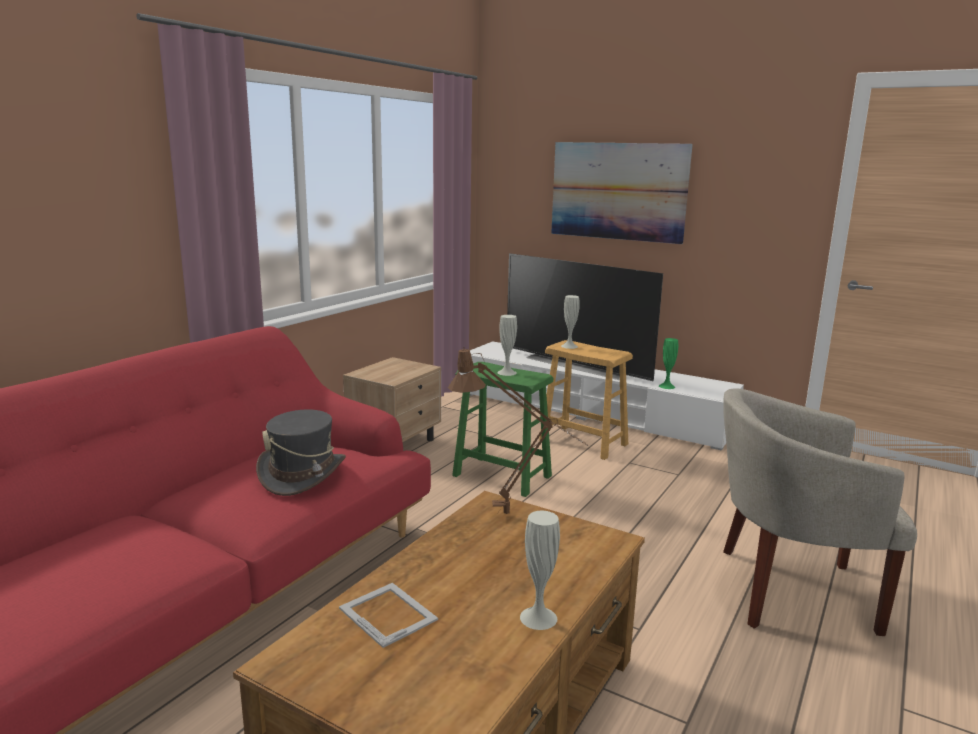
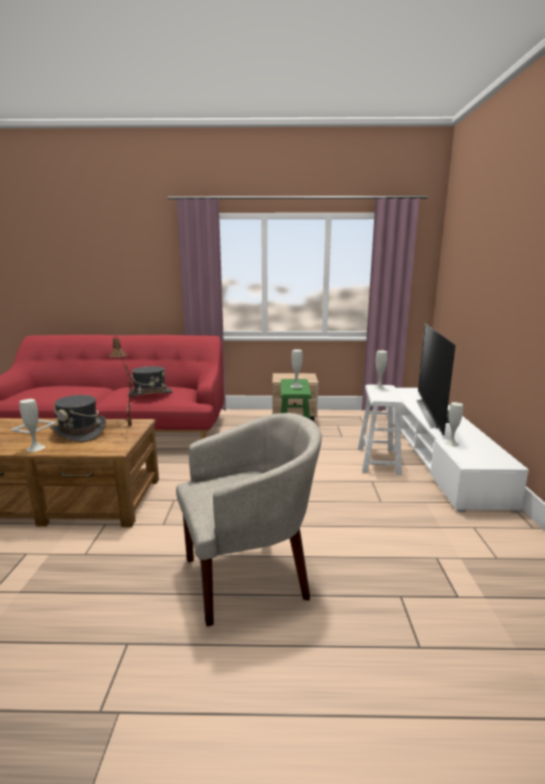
camera: 60 degrees right, 0 degrees up
(488, 563) = (80, 432): none -> grey hat
(583, 442) = (378, 460): brown stool -> white stool
(618, 191) = (488, 277): picture -> none
(667, 386) = (451, 443): green vase -> white vase
(789, 590) = (249, 574): beige armchair -> beige armchair turned 90 degrees clockwise

